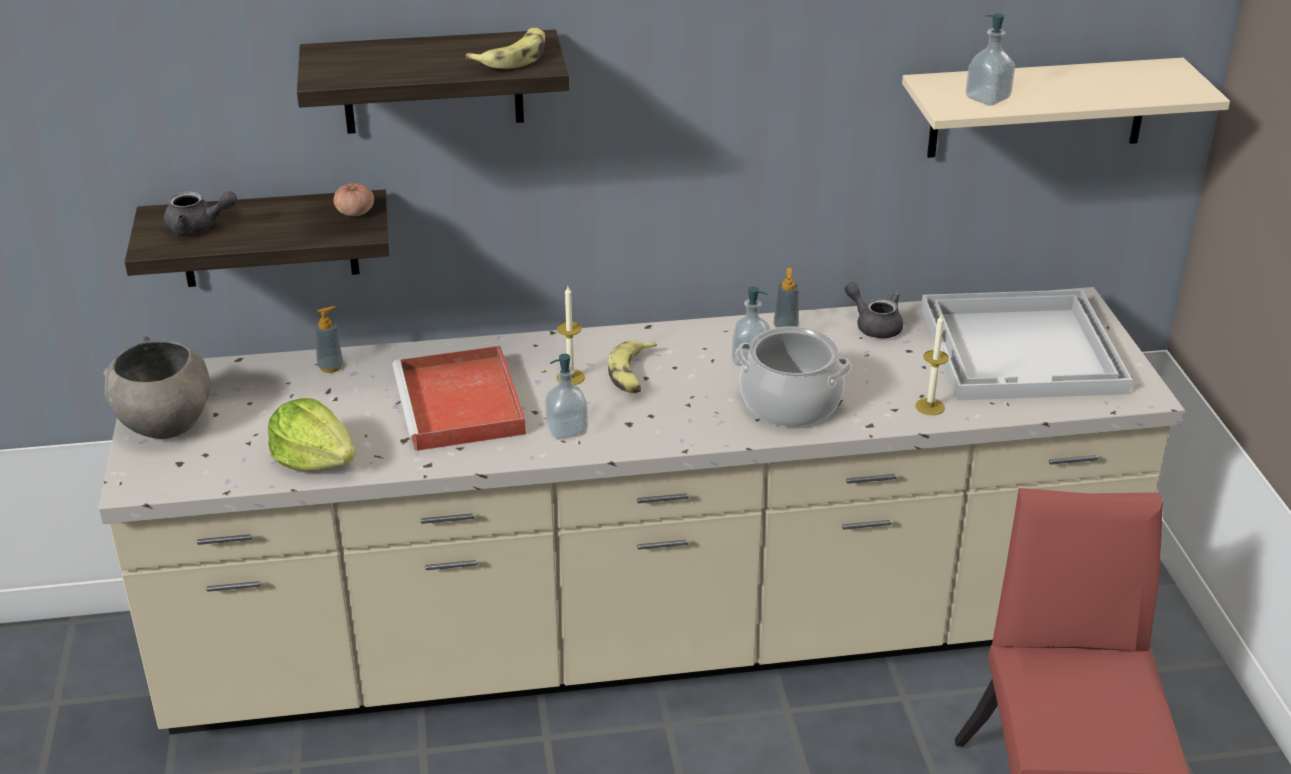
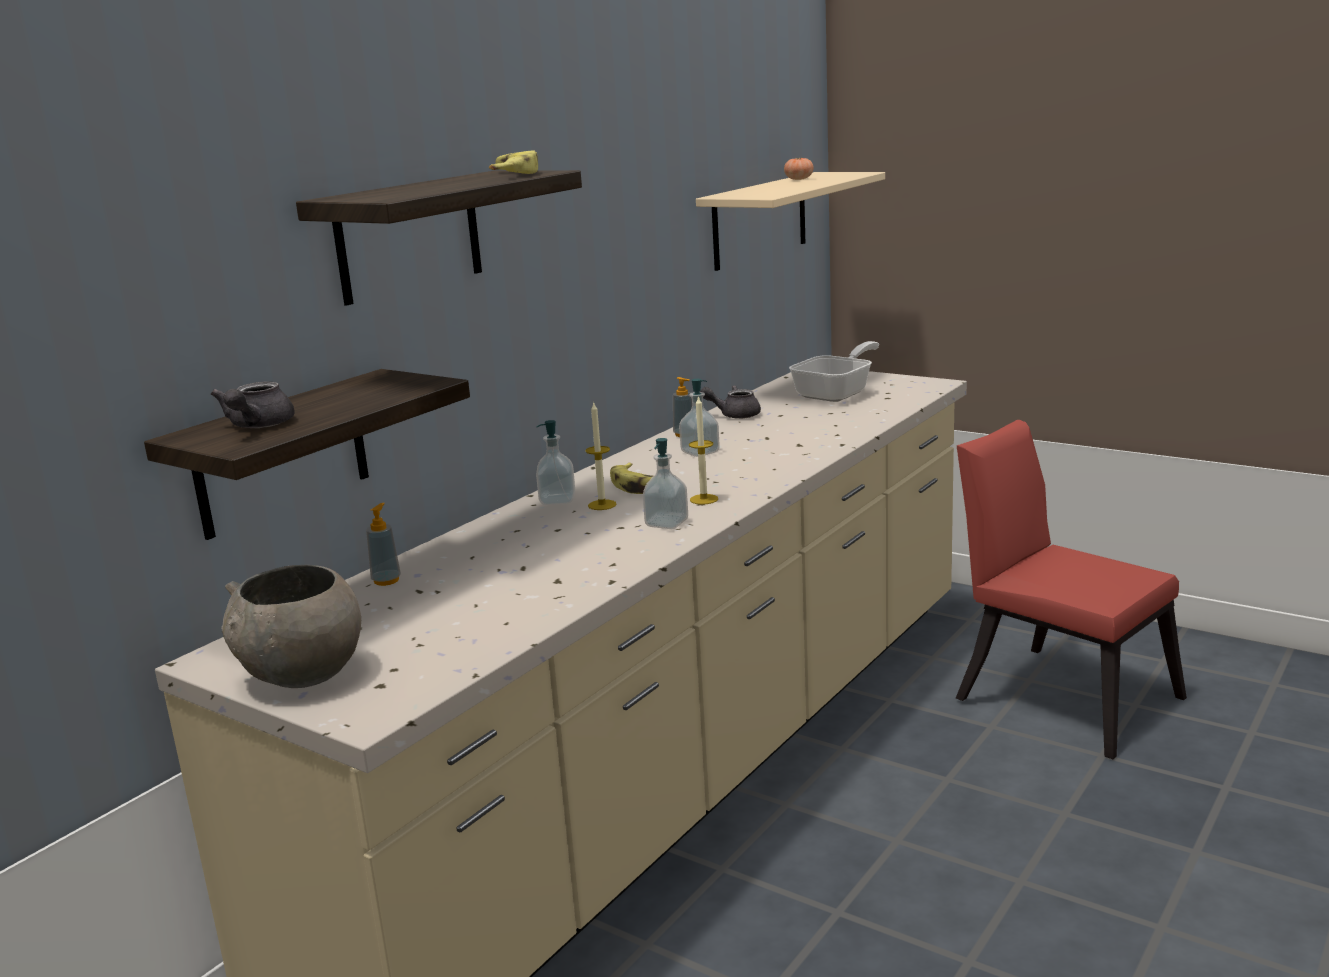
camera: 45 degrees left, 15 degrees down
(198, 227) = (257, 426): grey teapot -> grey teapot turned 135 degrees clockwise
(314, 459) = (508, 623): lettuce -> none
(355, 212) = (392, 380): tomato -> tomato (799, 179)
(461, 405) = (556, 548): red tray -> none
(791, 402) = (774, 455): cooking pot -> none
(930, 406) = (852, 426): candle -> candle (704, 499)
(987, 98) = (772, 191): soap dispenser -> soap dispenser (557, 500)
(1023, 350) = (837, 393): white tray -> frying pan

